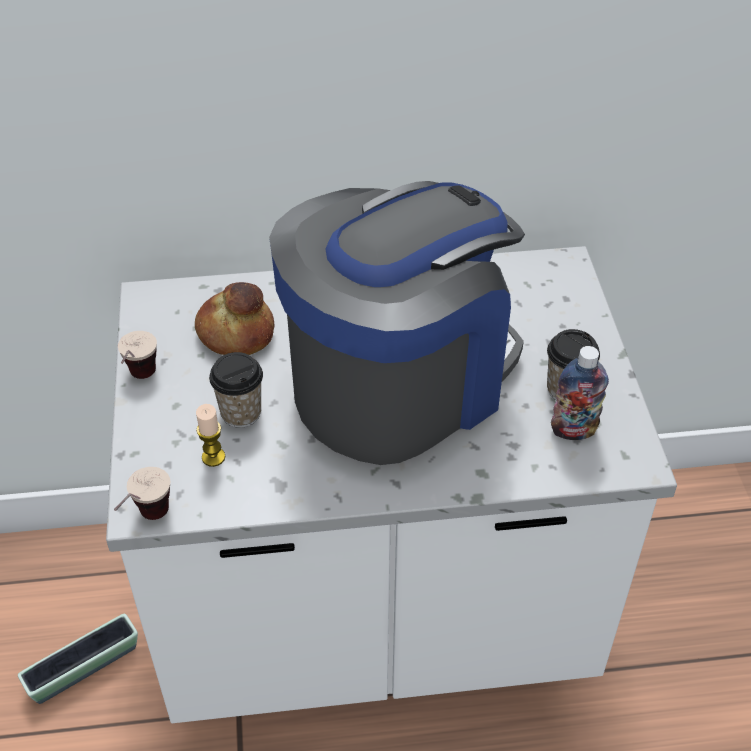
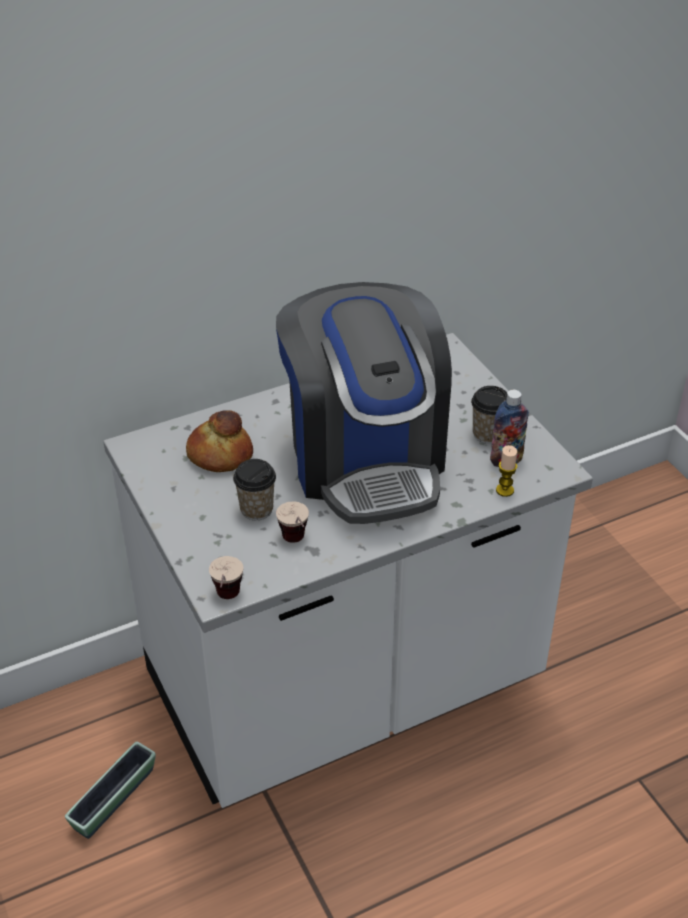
camera: 20 degrees left, 5 degrees down
(140, 381) = (163, 507): cup -> cup (296, 544)
(213, 457) = (253, 545): candle -> candle (504, 490)
(400, 382) = (365, 459): coffee machine -> coffee machine turned 135 degrees clockwise

